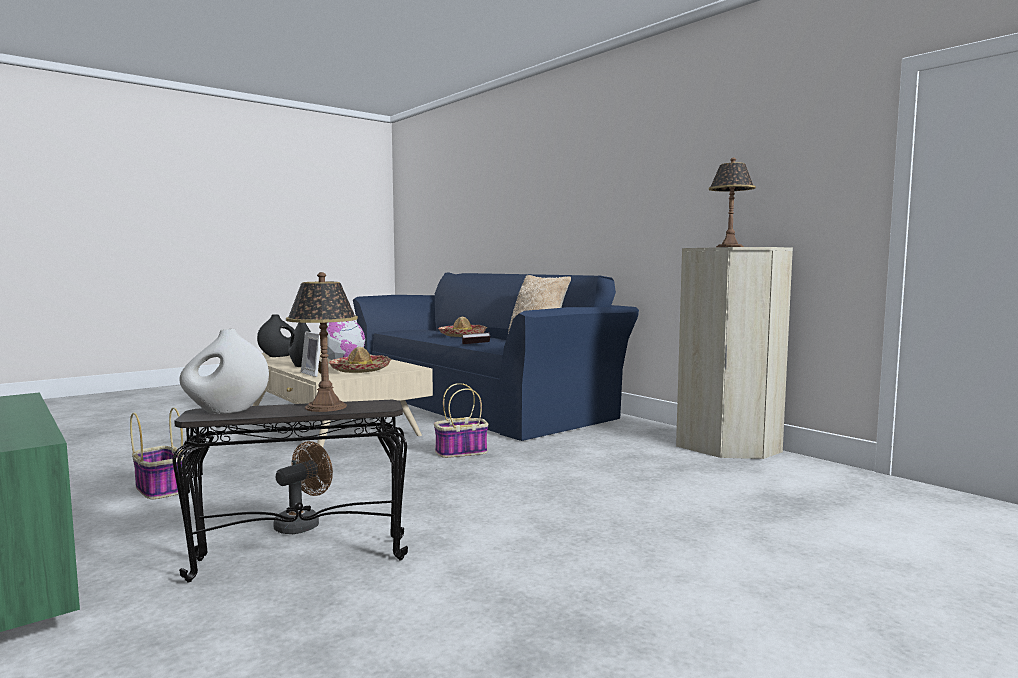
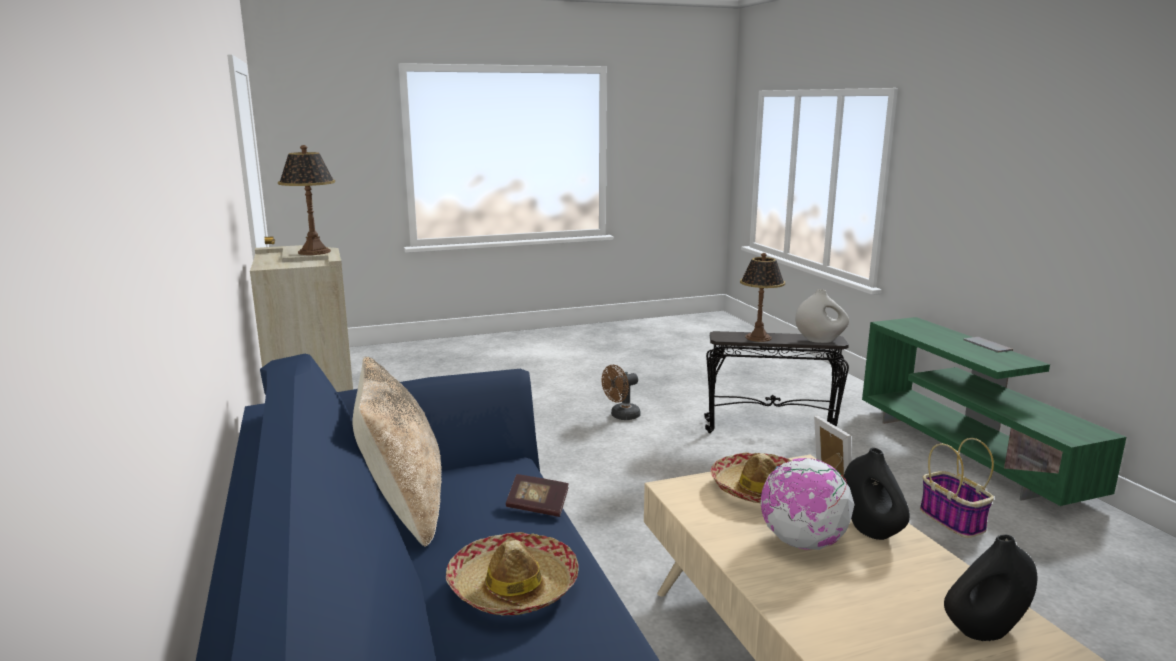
camera: 160 degrees left, 10 degrees up
(303, 524) = (780, 455): brown fan -> brown fan (621, 416)
(461, 452) = (620, 531): basket -> none

